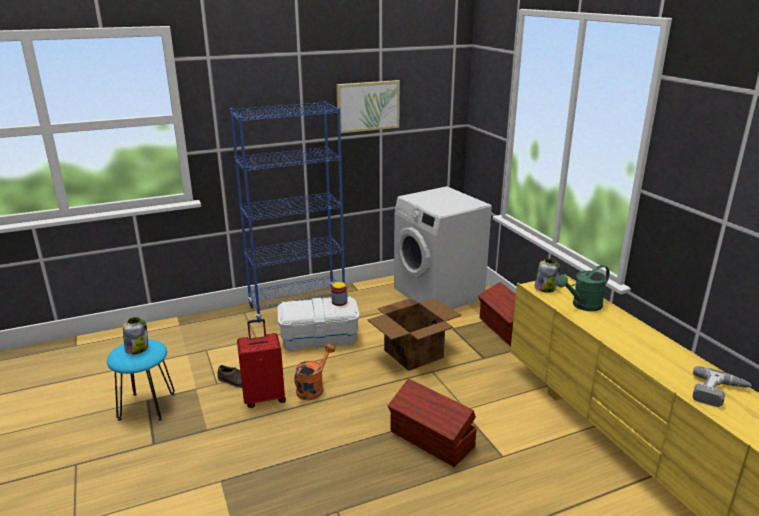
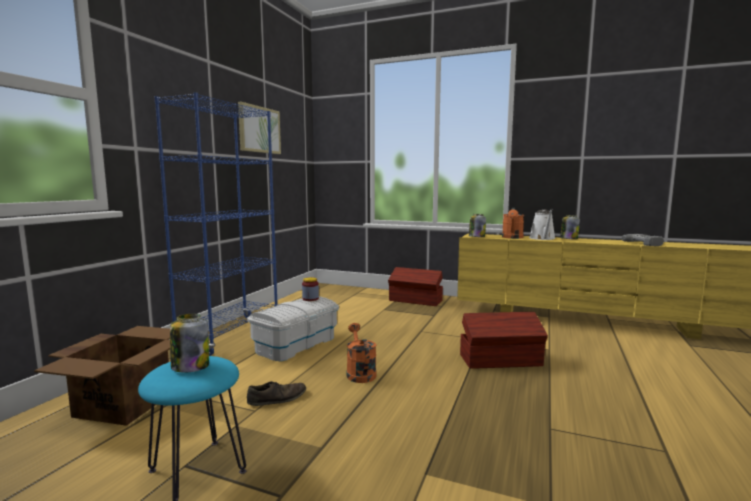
camera: 45 degrees left, 15 degrees down
(264, 397) = (329, 396): red suitcase -> none
(414, 353) = (389, 327): cardboard box -> cardboard box (125, 404)
(437, 293) = (335, 298): white washing machine -> none
(582, 305) = (512, 237): green watering can -> orange watering can
(614, 322) = (542, 238): none -> white watering can
(645, 337) = (568, 239): none -> jar

